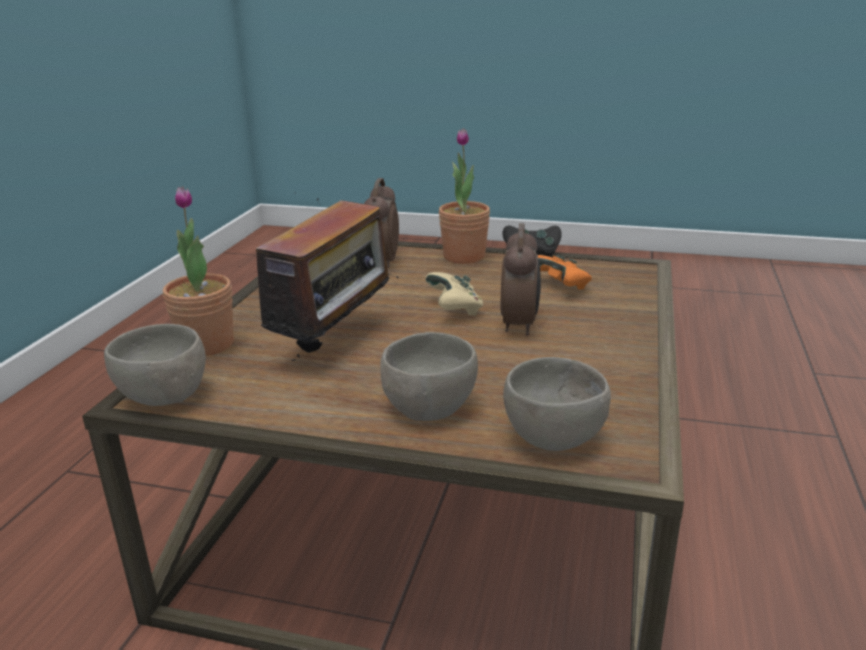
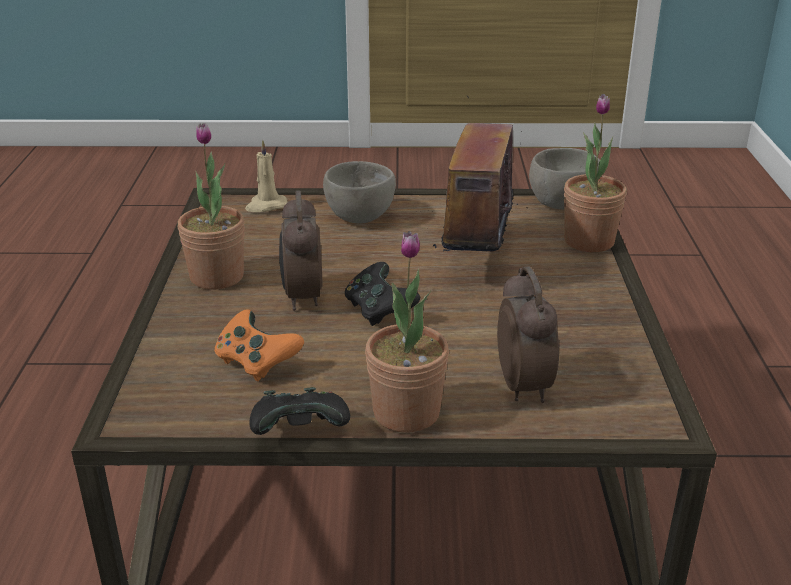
camera: 165 degrees right, 5 degrees up
(455, 309) = (379, 310): beige game controller -> black game controller
(556, 439) = (266, 206): grey bowl -> beige candle
(605, 351) = (217, 277): none -> potted plant

